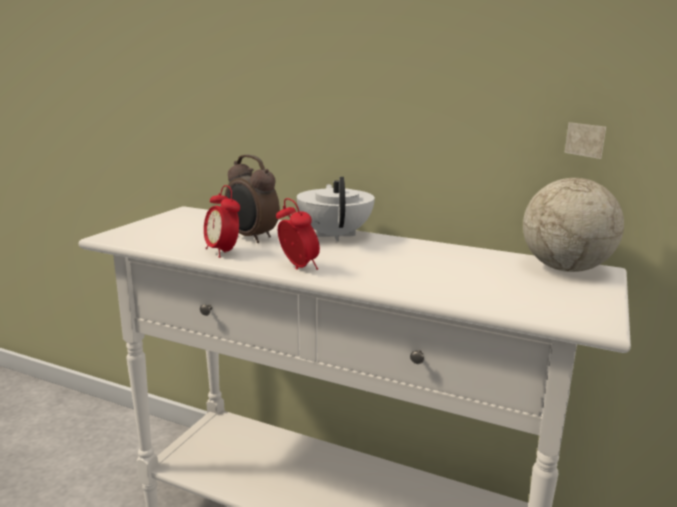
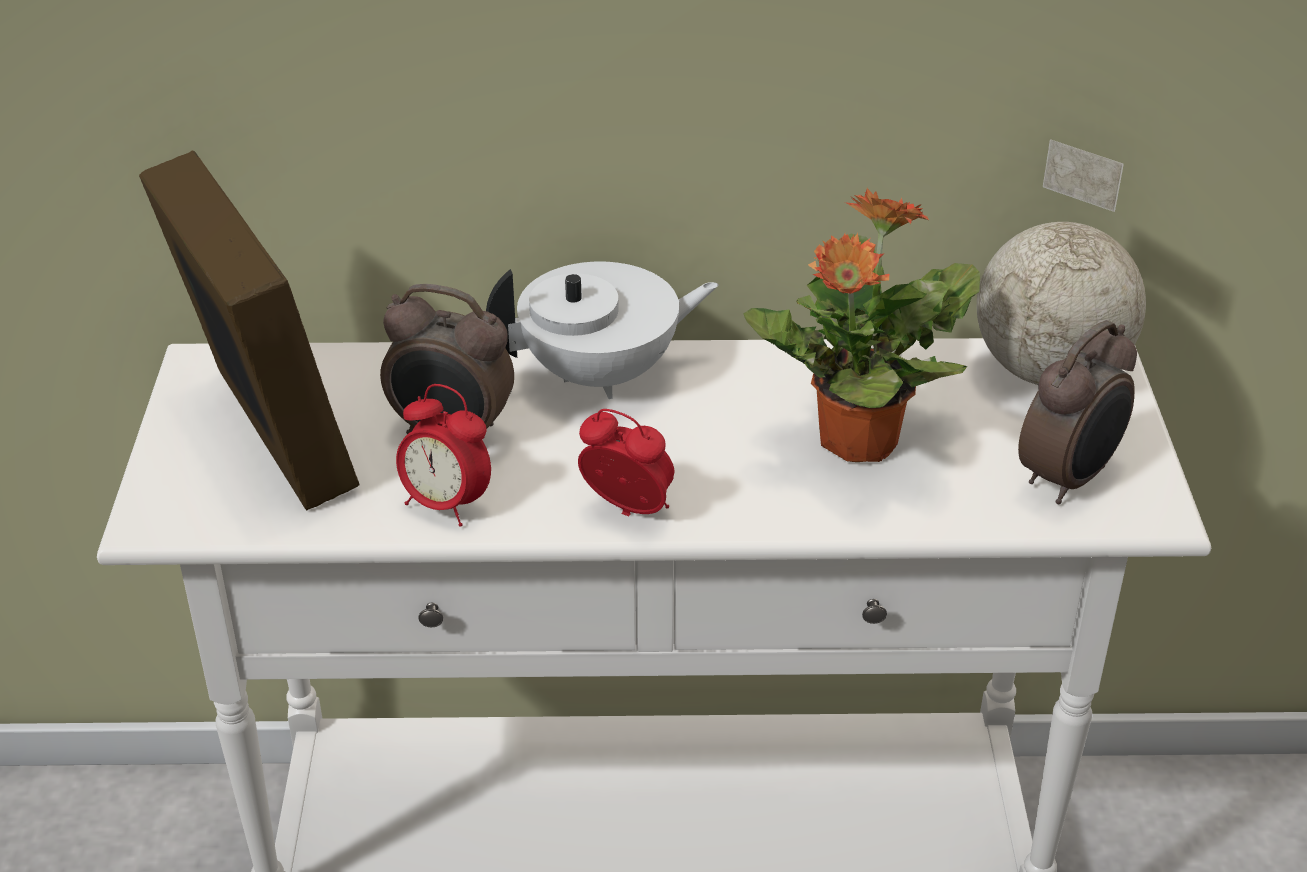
camera: 25 degrees left, 20 degrees up
(181, 227) = (267, 436): none -> picture frame
(335, 235) = (602, 375): white teapot -> white teapot turned 105 degrees clockwise
(435, 270) = (855, 442): none -> potted plant
(548, 301) = (1069, 479): none -> alarm clock

